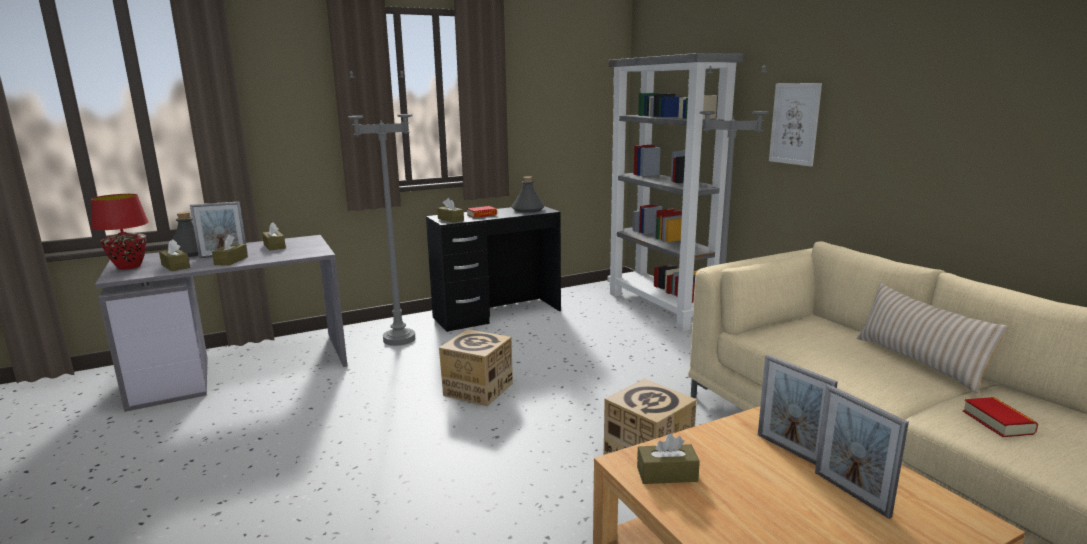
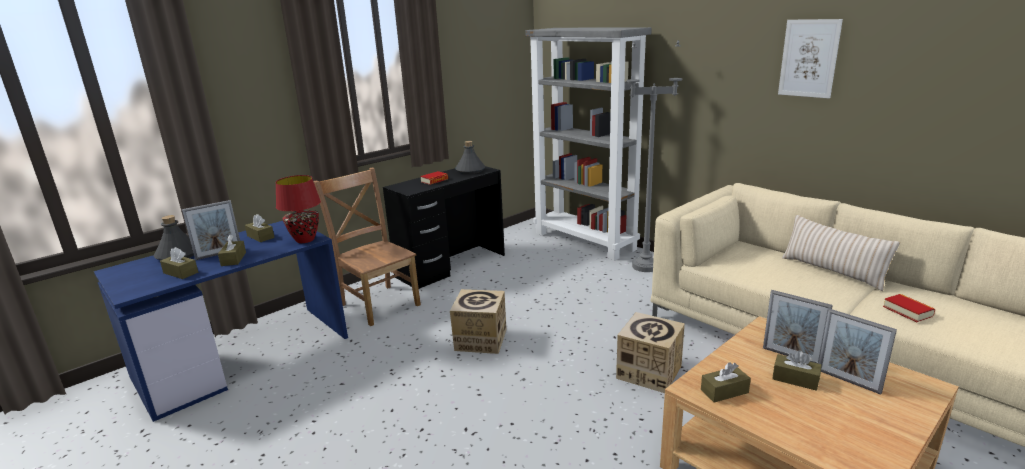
camera: 15 degrees left, 5 degrees up
(130, 267) = (130, 280): red table lamp -> red table lamp (305, 240)
(243, 367) = (244, 356): grey desk -> blue desk
(399, 339) = (378, 303): grey floor lamp -> brown chair
(450, 219) = (410, 189): brown tissue box -> brown tissue box (795, 379)
(794, 124) = (701, 86): picture -> picture (809, 58)

